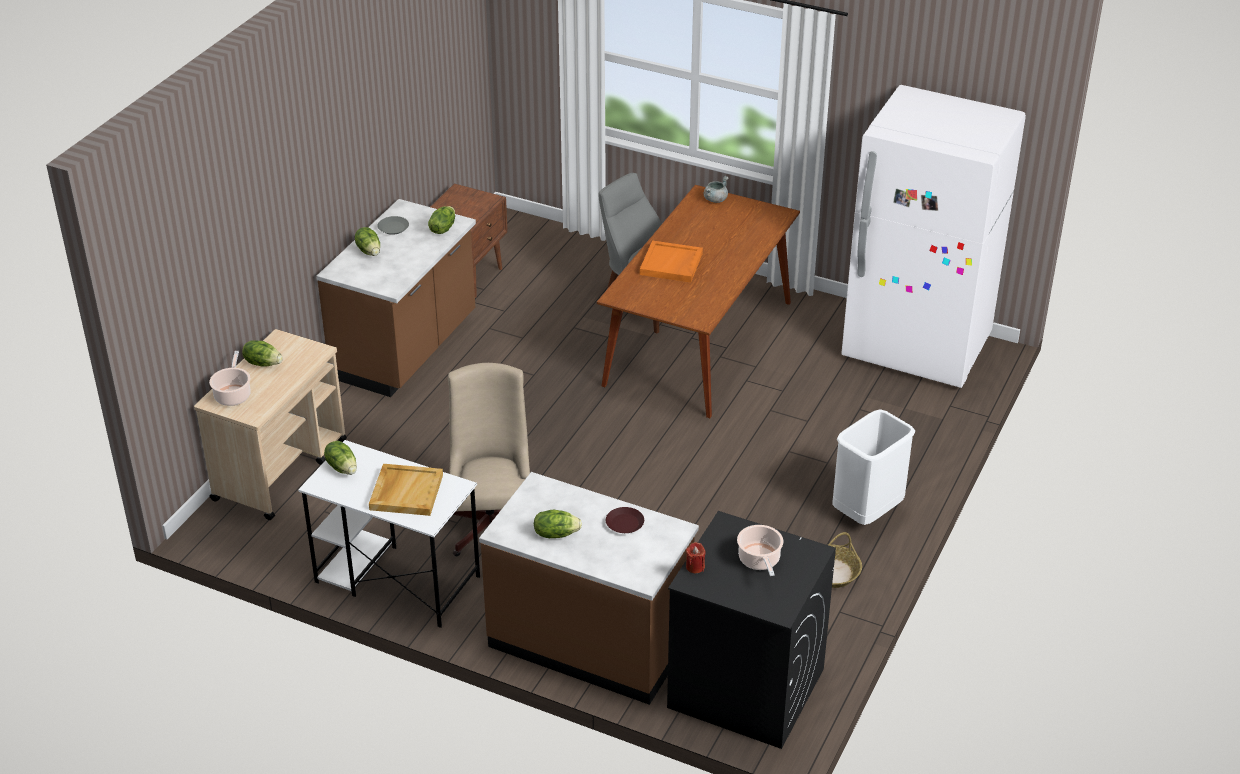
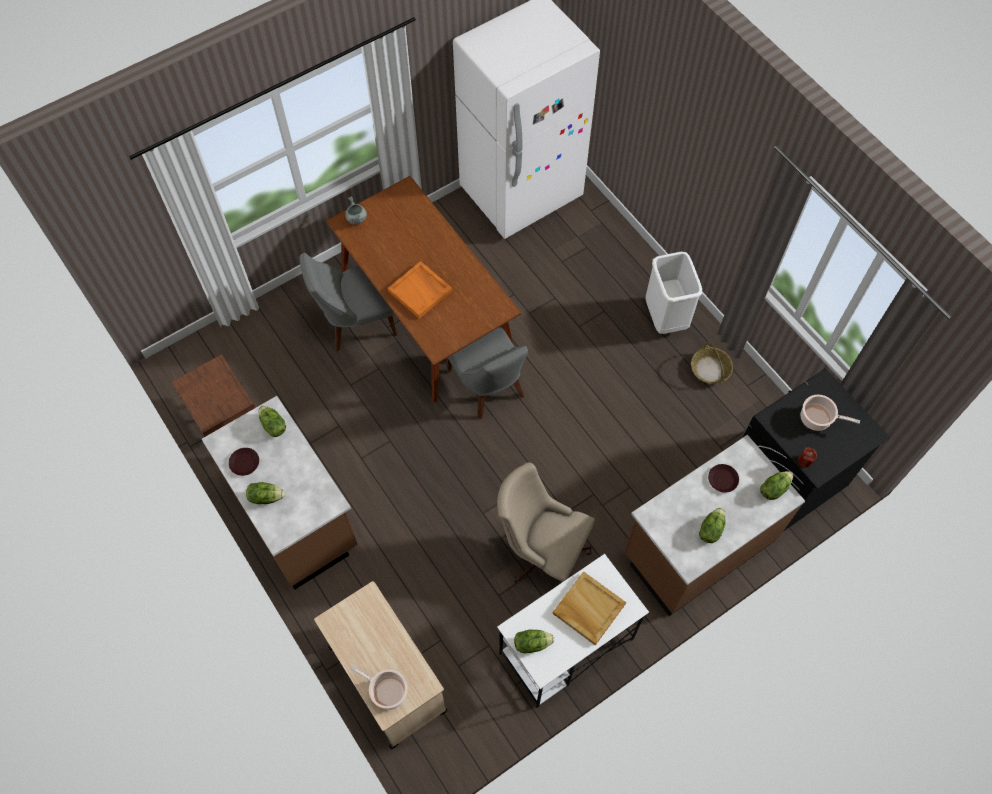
camera: 60 degrees left, 25 degrees up
(263, 363) = (357, 649): lettuce -> lettuce (773, 488)
(393, 228) = (244, 462): grey plate -> brown plate
(653, 414) = (488, 386): none -> grey chair

